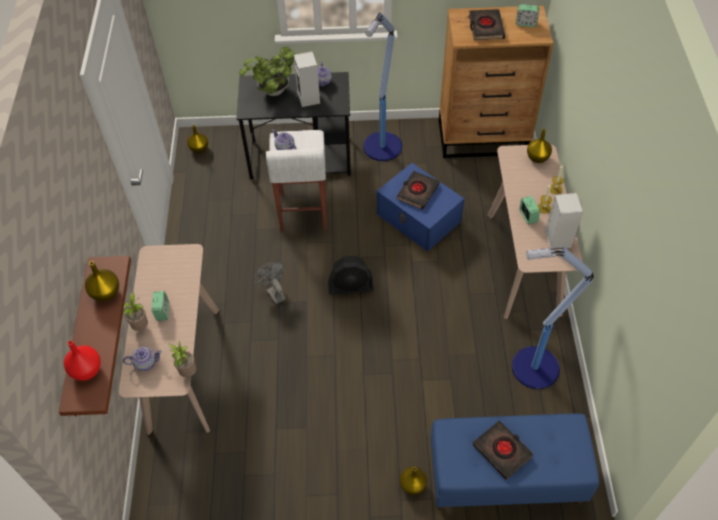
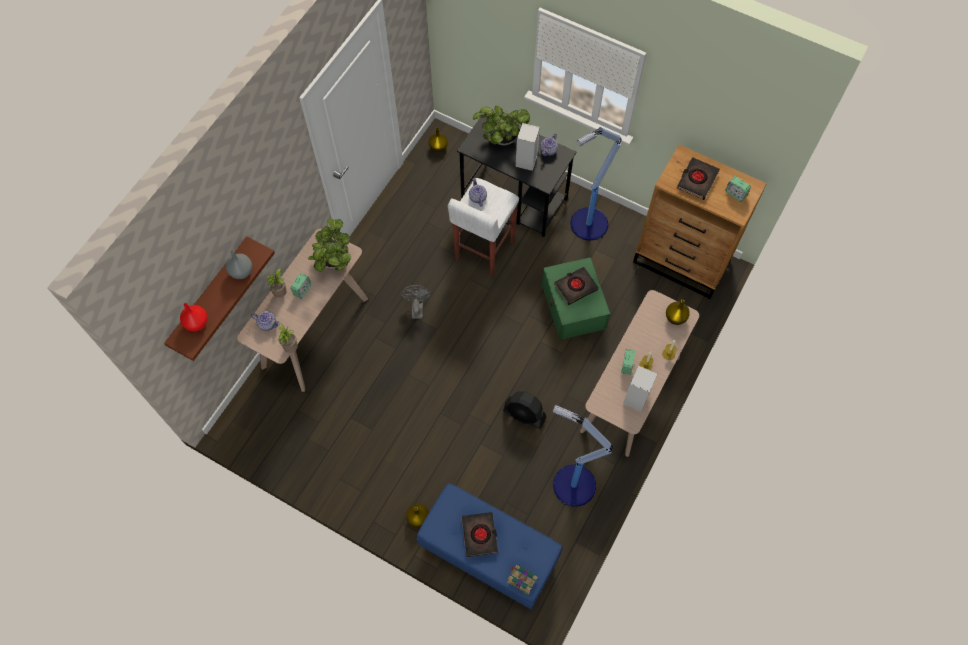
camera: 30 degrees right, 10 degrees up
(106, 293) = (242, 271): yellow vase -> grey vase
(179, 269) = (334, 262): none -> potted plant
(351, 287) = (478, 336): black fan -> black fan (524, 414)
(419, 218) = (573, 307): blue storage box -> green storage box
(573, 468) = (521, 579): none -> book

